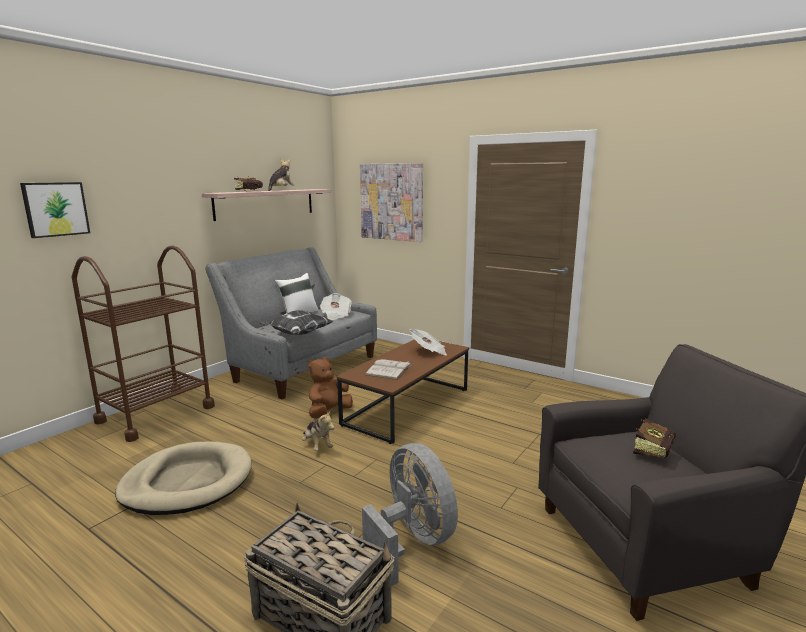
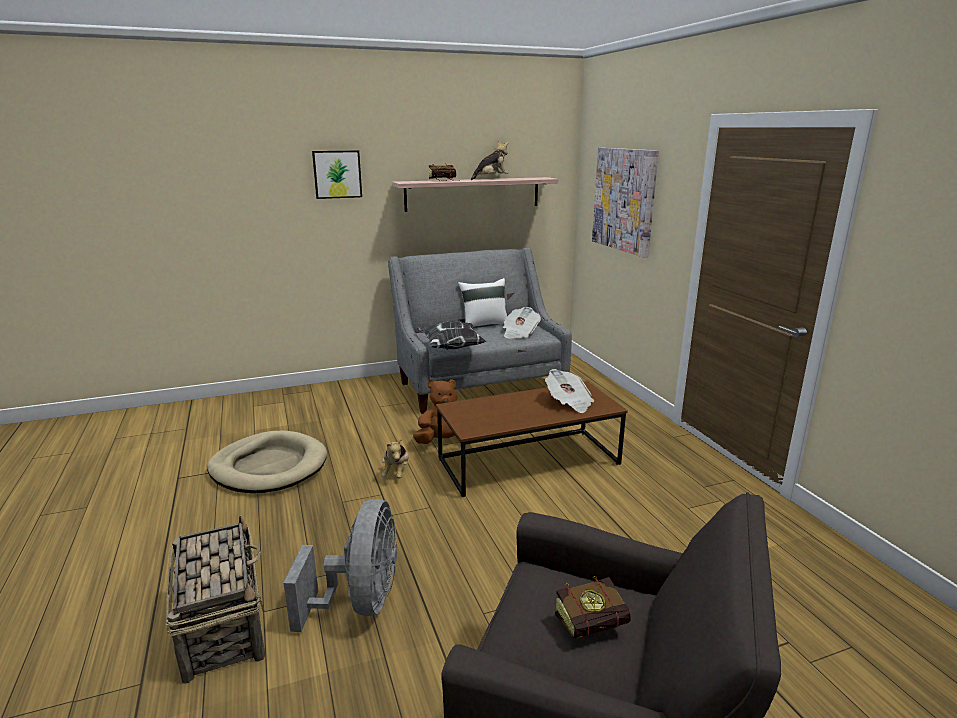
camera: 35 degrees right, 5 degrees up
(55, 209) = (245, 195): picture -> picture (337, 174)
(156, 414) = (314, 397): brown cart -> none
(389, 369) = (495, 412): white book -> none

